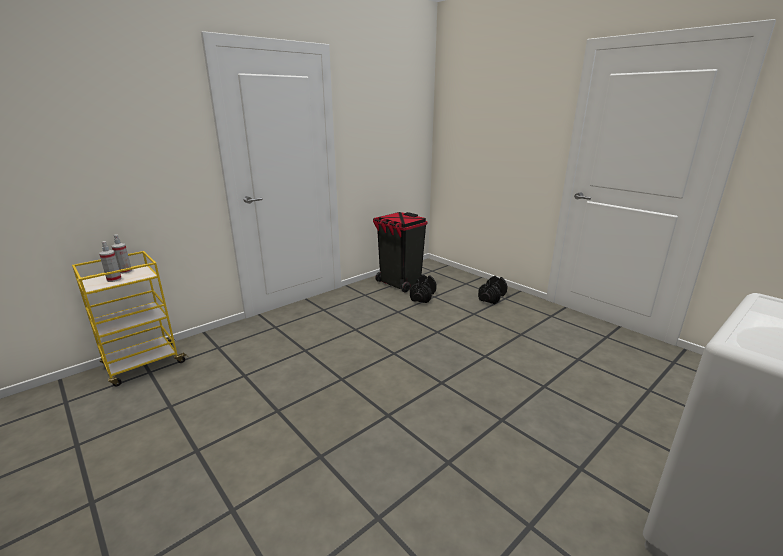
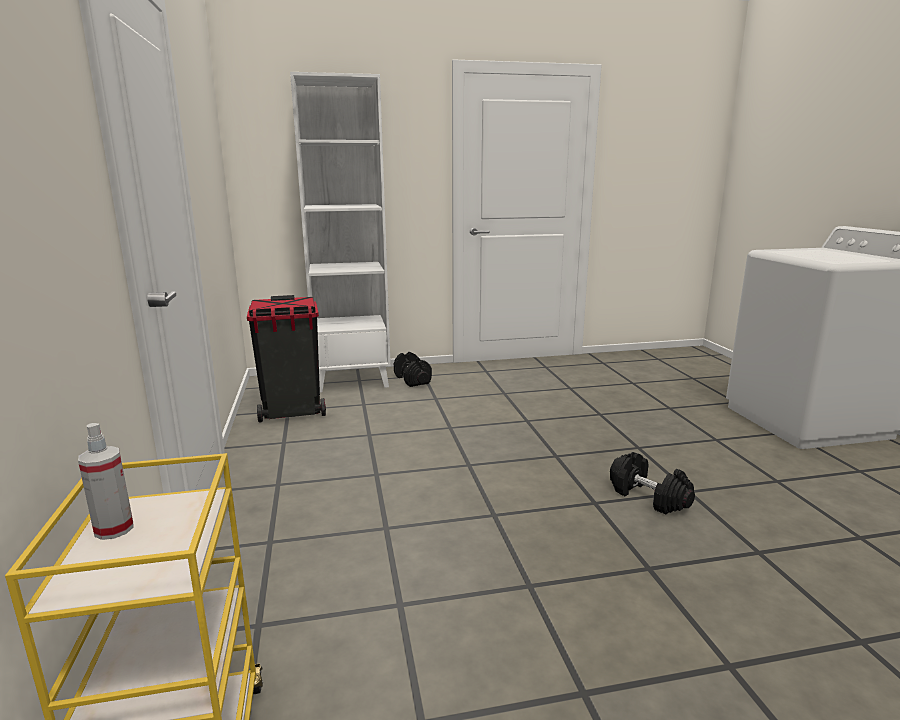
camera: 60 degrees left, 5 degrees down
(114, 279) = (159, 545): spray bottle -> none
(423, 296) = (352, 410): black dumbbell -> black dumbbell (649, 497)
(463, 281) = (352, 380): none -> white bookcase

